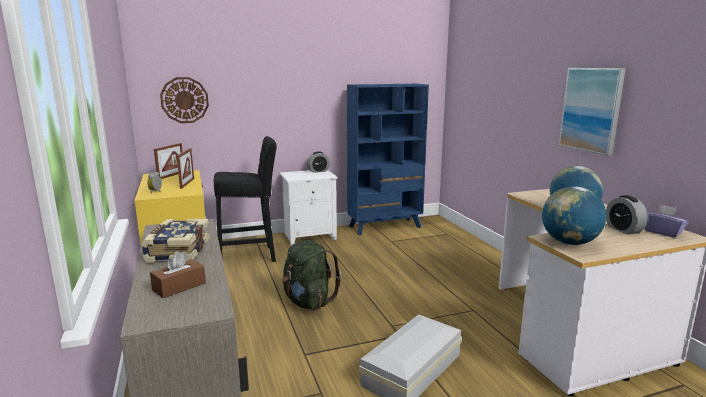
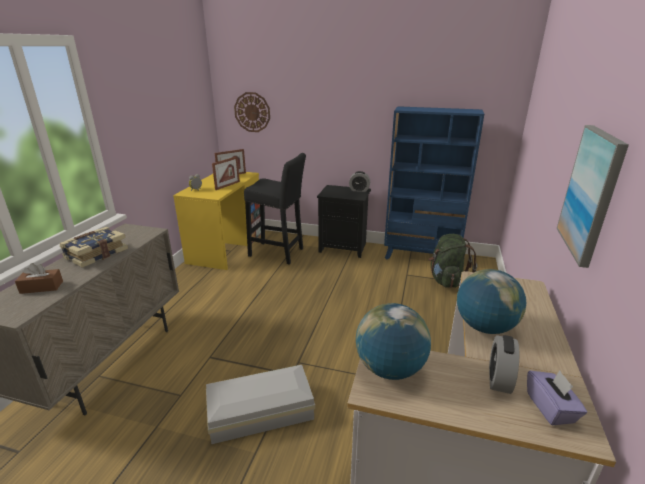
camera: 35 degrees right, 10 degrees up
(308, 302) = (266, 311): green backpack -> green backpack (446, 280)
(310, 236) = (344, 247): white nightstand -> black nightstand

